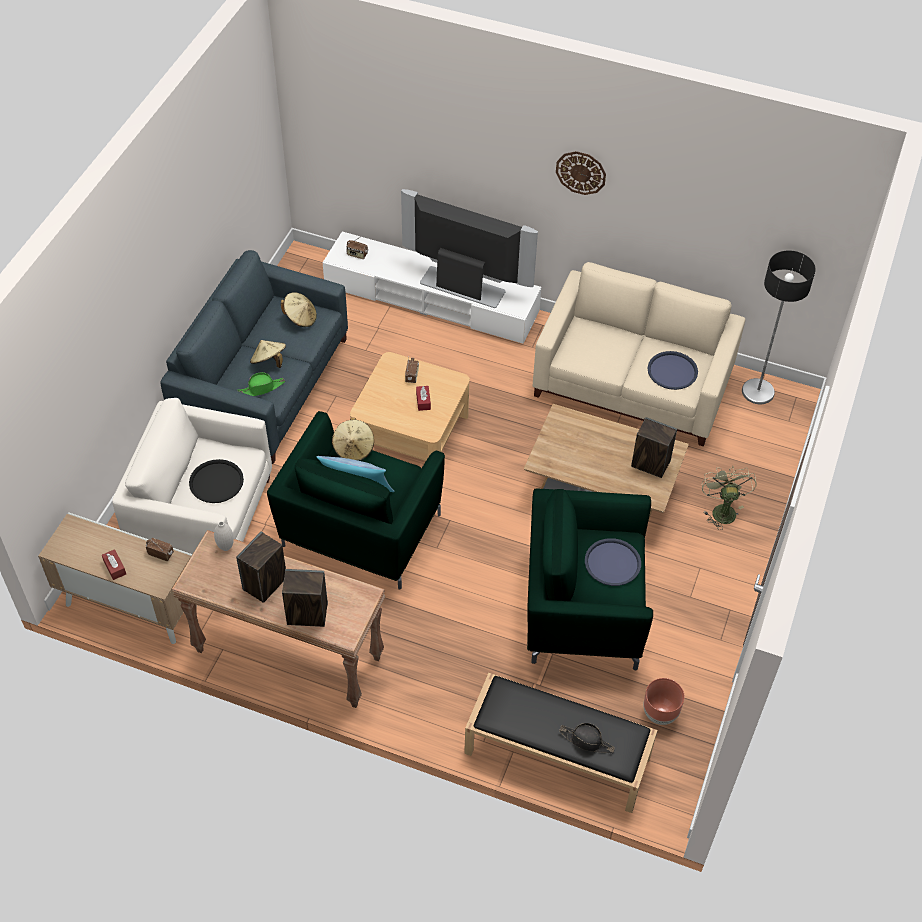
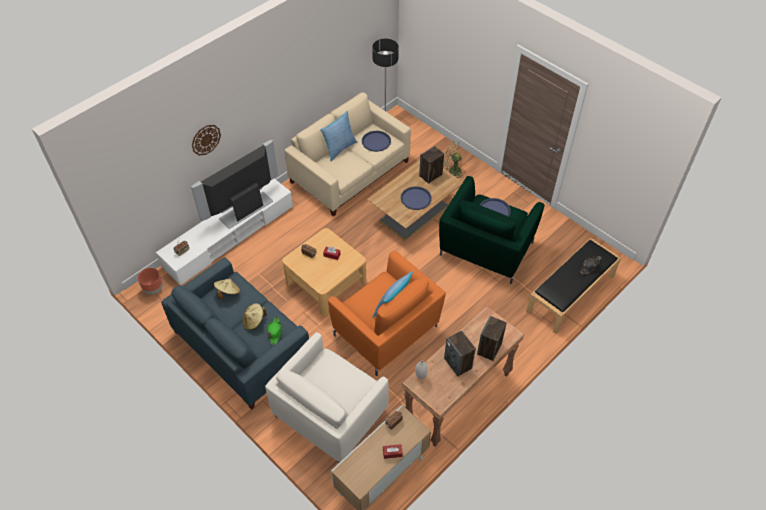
camera: 65 degrees left, 0 degrees up
(216, 482) = (340, 379): black tray -> none
(354, 448) = (356, 296): beige hat -> none
(360, 531) = (386, 332): green armchair -> orange armchair
(581, 172) = (271, 90): wall clock -> wall clock (206, 139)
(590, 461) = (416, 198): none -> blue tray
(630, 335) = (339, 148): none -> pillow
(660, 714) = (562, 243): brown planter -> brown planter (153, 289)

